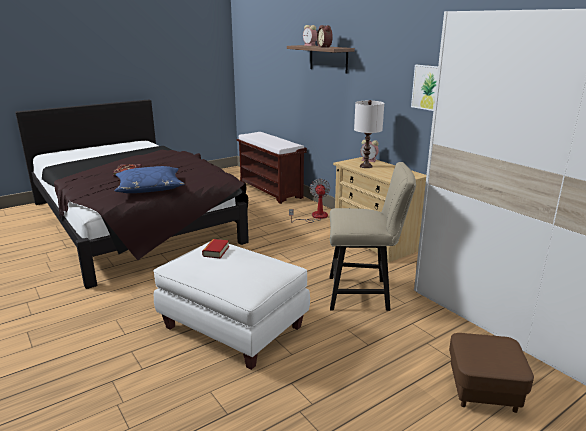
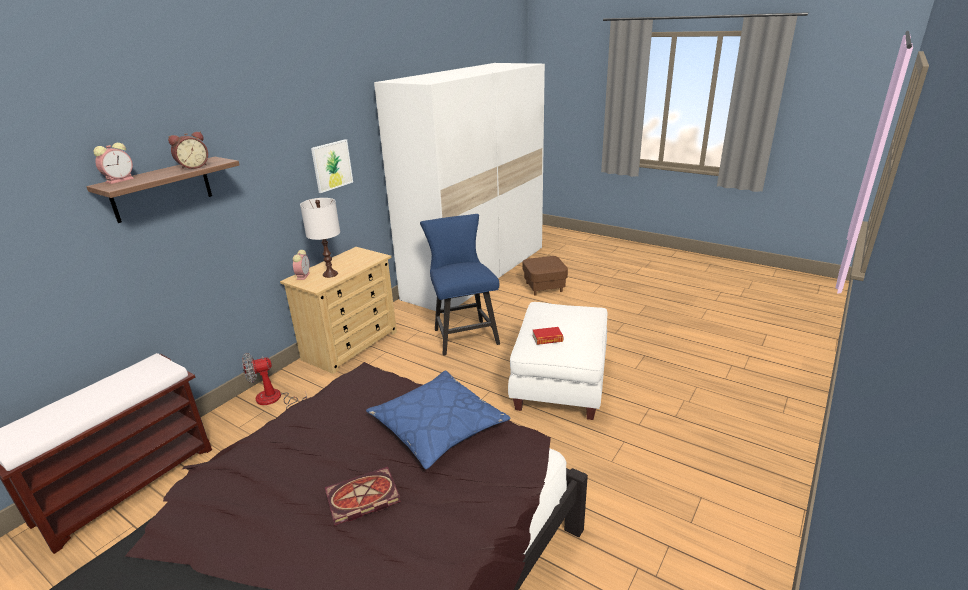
camera: 110 degrees left, 5 degrees up
(364, 294) = (463, 334): beige chair -> blue chair

